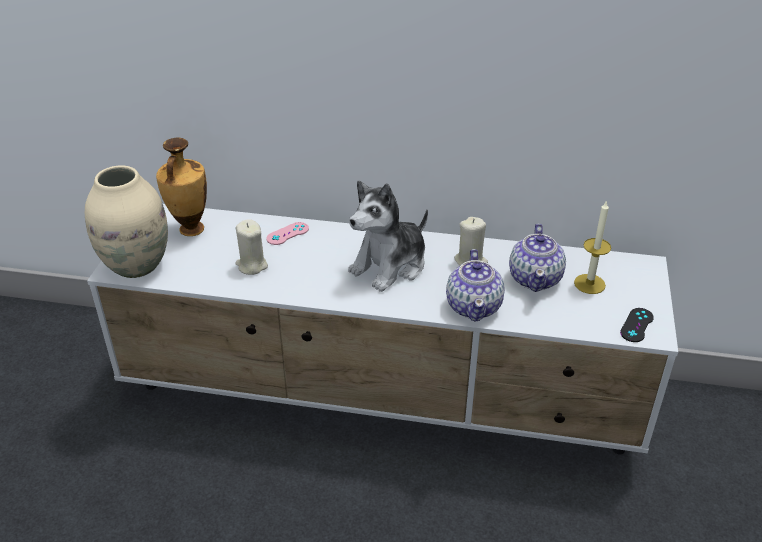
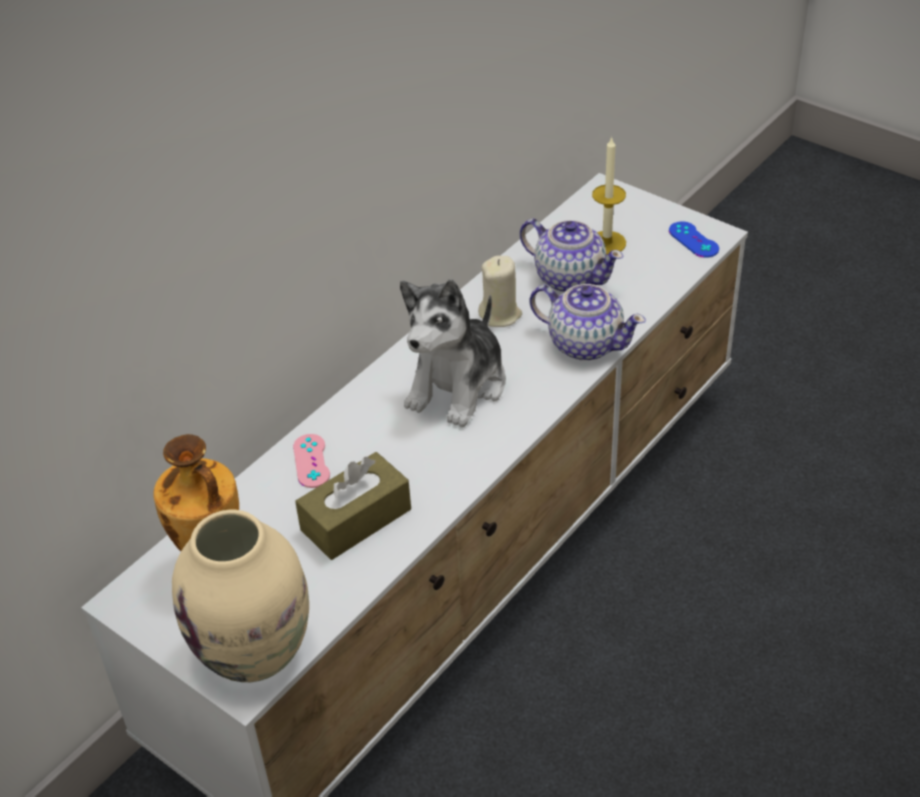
camera: 60 degrees left, 5 degrees up
(251, 265) = (356, 519): beige candle -> brown tissue box
(390, 266) = (458, 386): plush toy -> plush toy turned 45 degrees clockwise
(636, 325) = (693, 240): black game controller -> blue game controller

